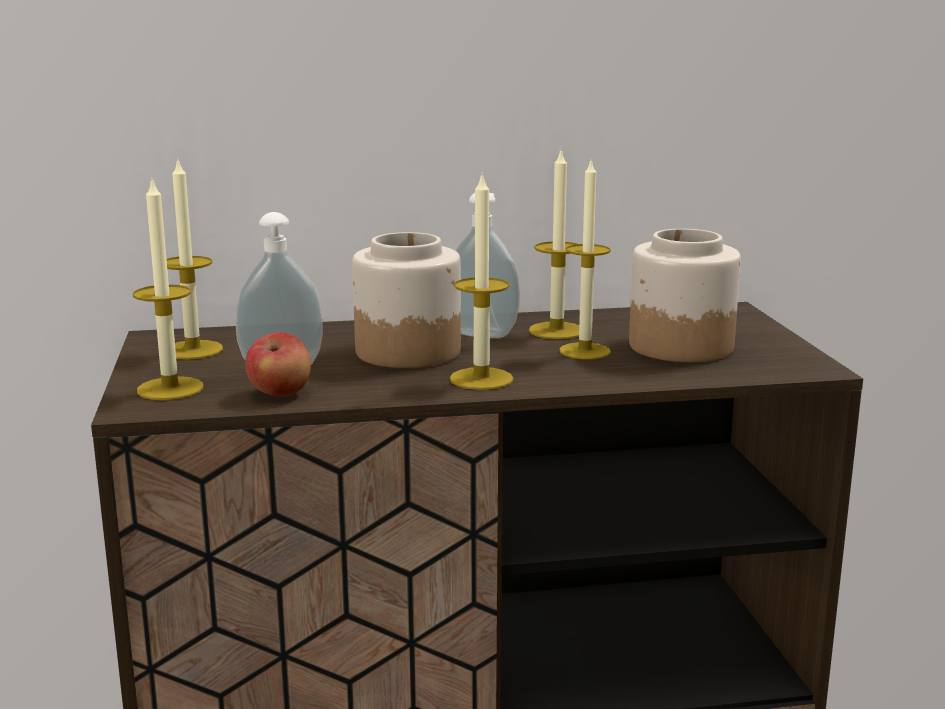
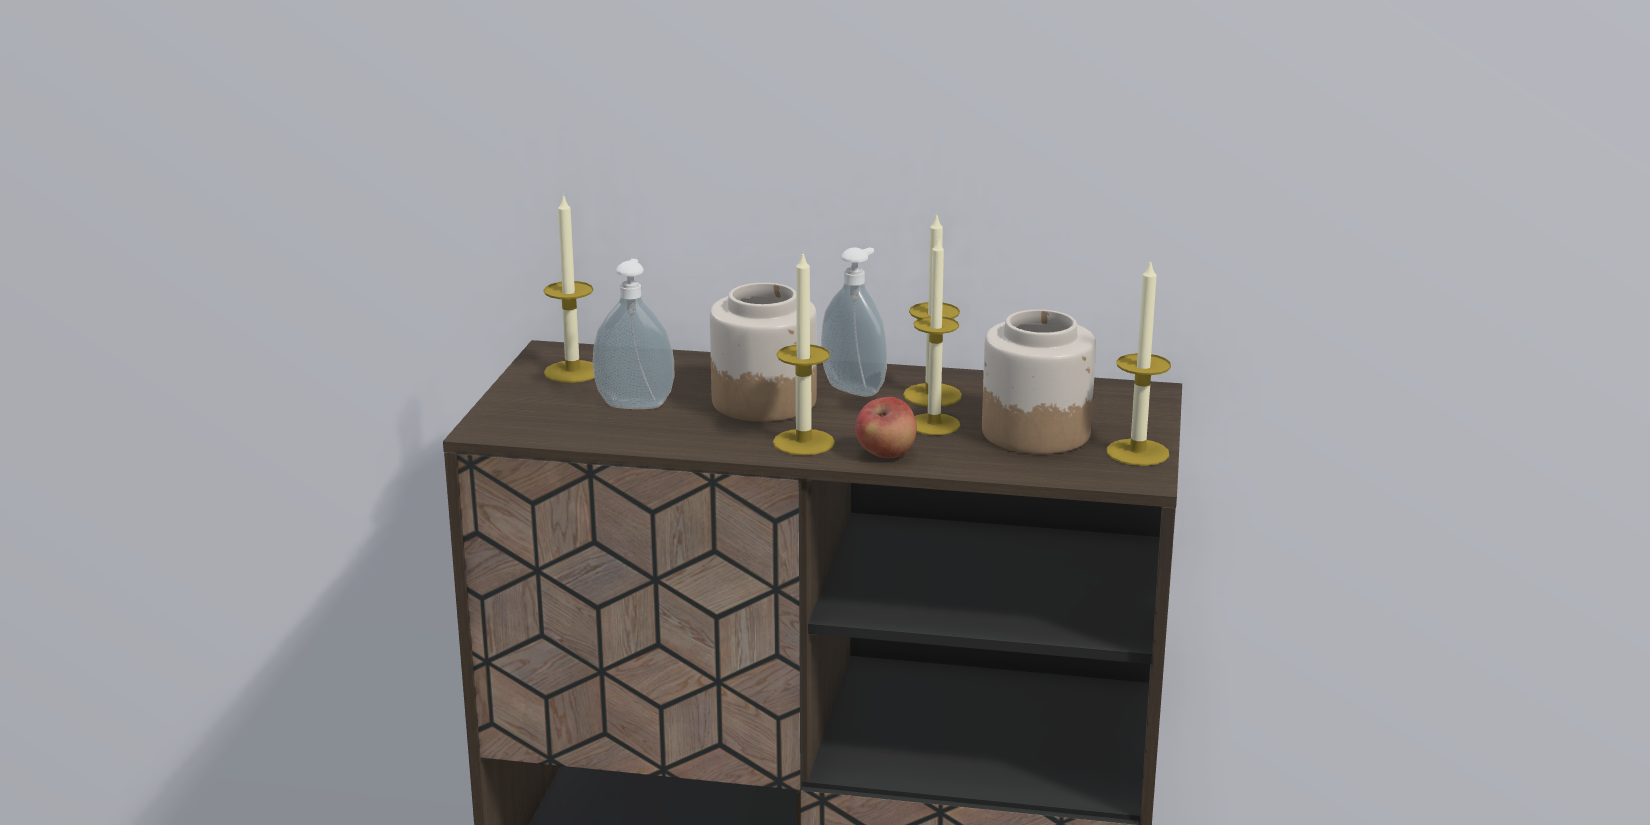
camera: 20 degrees right, 5 degrees up
(170, 388) = (526, 413): candle -> candle (1137, 452)
(280, 393) = (614, 432): apple -> apple (886, 454)

